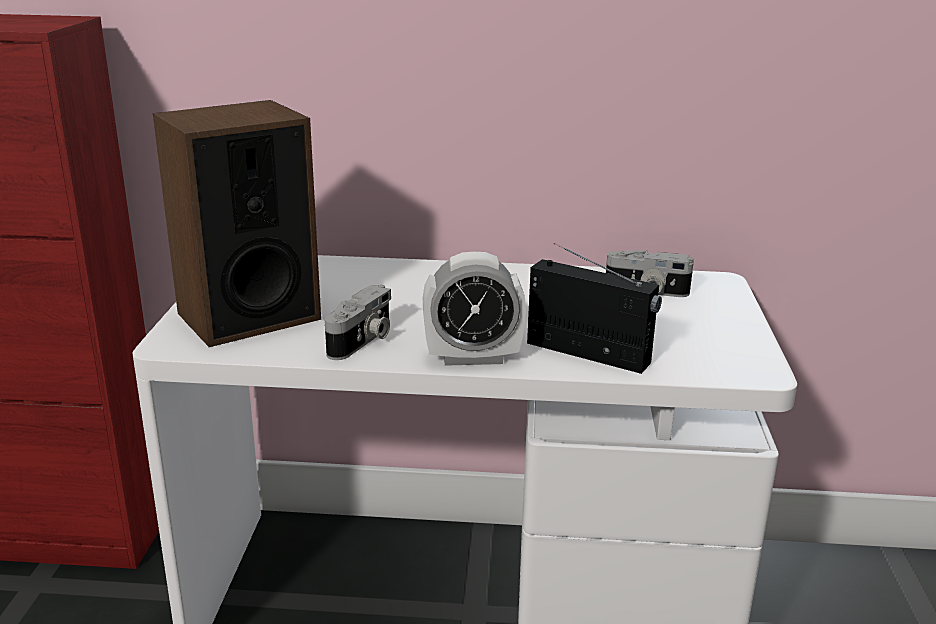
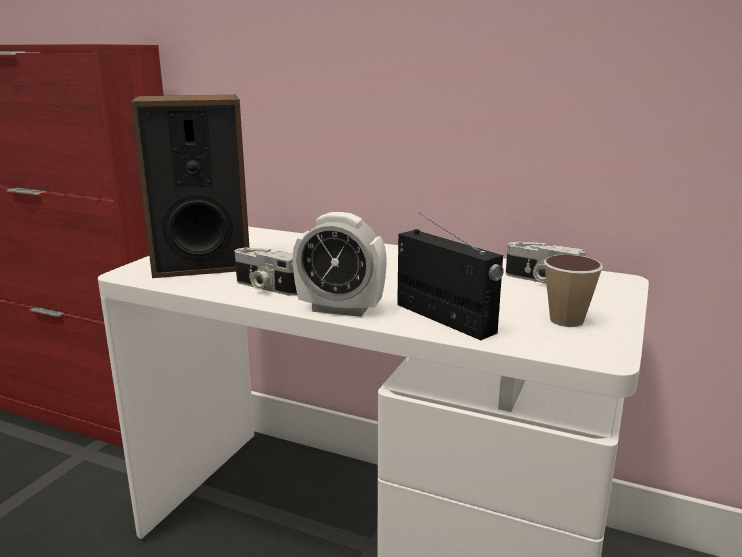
camera: 20 degrees right, 5 degrees down
(363, 341) = (266, 287): camera -> camera turned 75 degrees clockwise
(702, 337) = (566, 320): none -> cup

